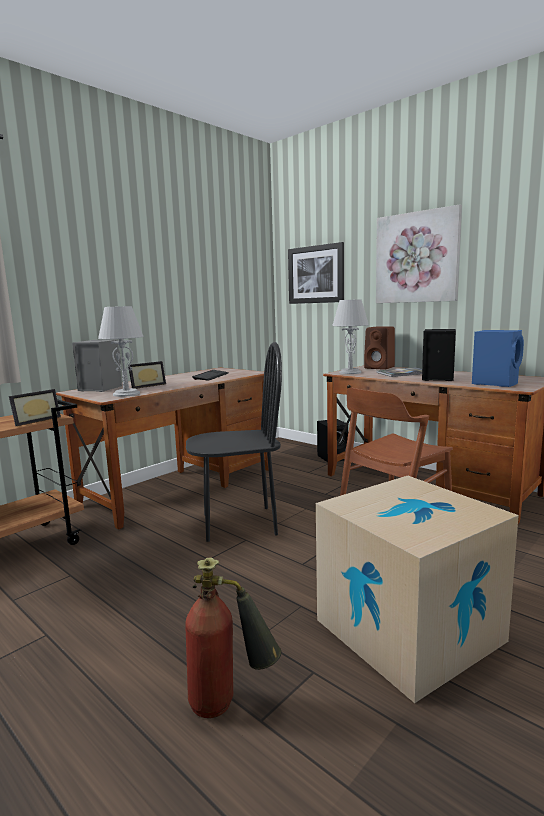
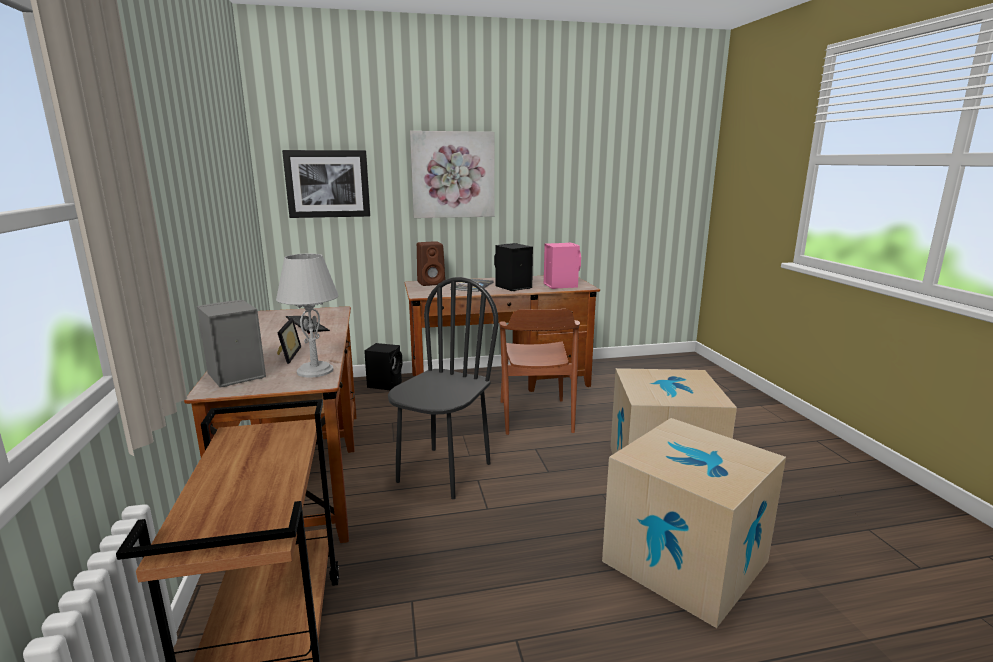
camera: 55 degrees left, 5 degrees up
(35, 420) = (291, 440): picture frame -> none
(230, 704) = (685, 561): fire extinguisher -> cardboard box
(350, 372) = (429, 293): grey table lamp -> none
(496, 383) = (560, 285): blue speaker -> pink speaker

